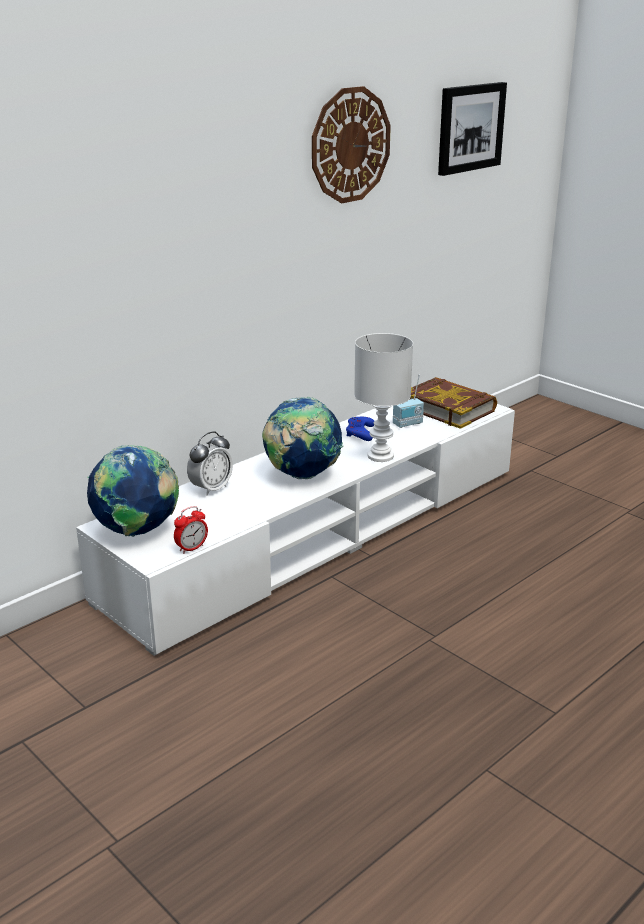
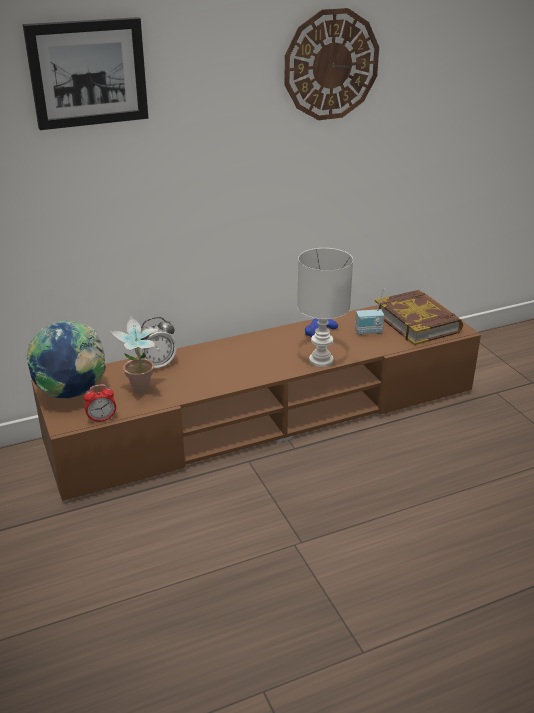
camera: 20 degrees right, 5 degrees up
(215, 516) = (141, 392): none -> potted plant
(301, 476) = (239, 367): globe -> none
(322, 532) = (268, 416): white tv stand -> brown tv stand
(470, 128) = (481, 52): picture -> picture (88, 73)

